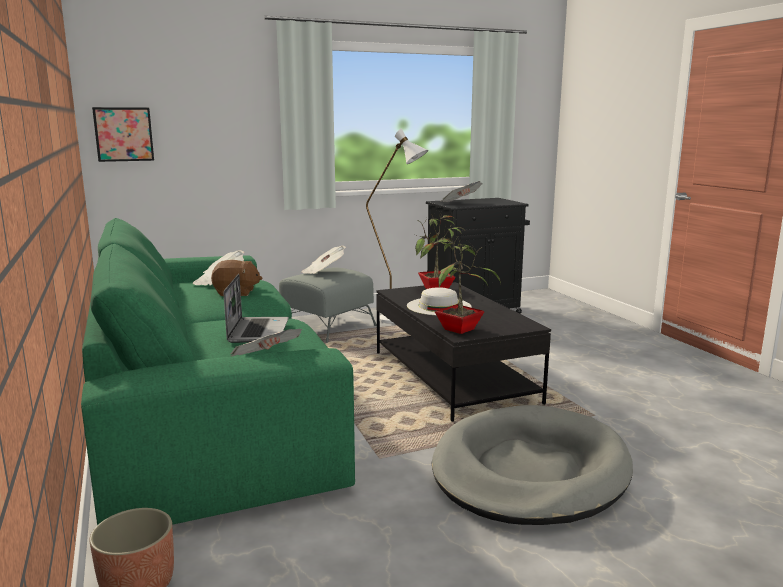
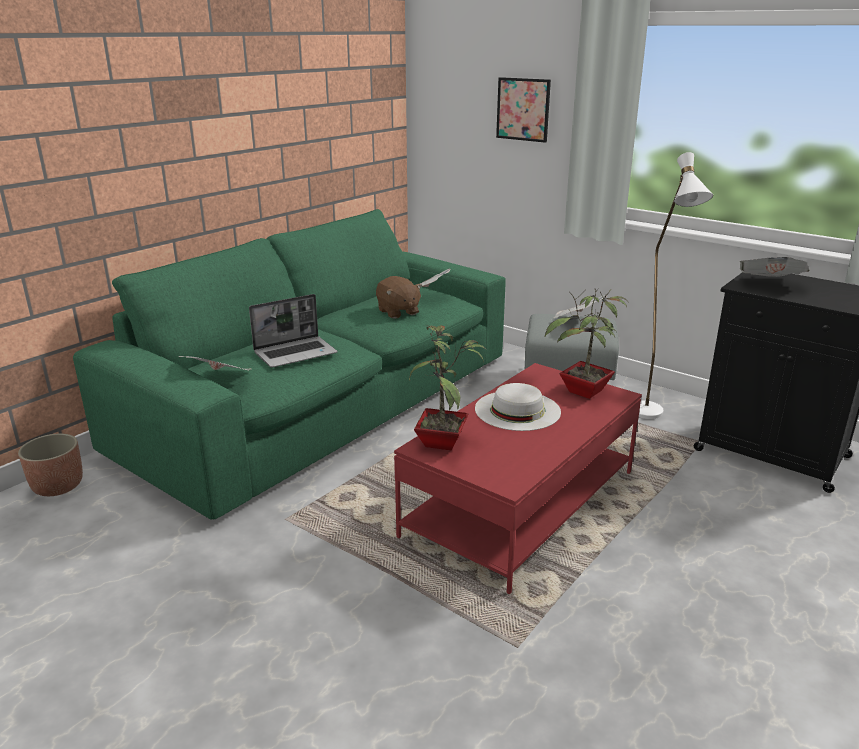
camera: 60 degrees right, 10 degrees up
(124, 134) = (437, 123): picture -> picture (523, 109)
(452, 376) = (521, 503): black coffee table -> red coffee table
(529, 471) = (319, 623): grey dog bed -> none

